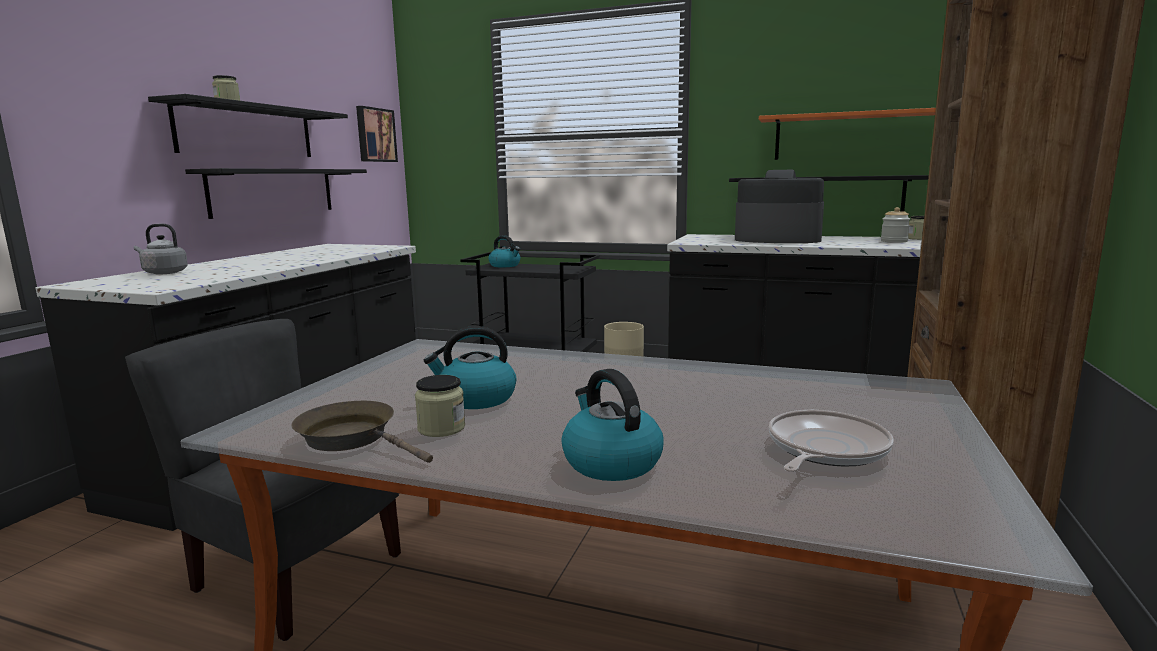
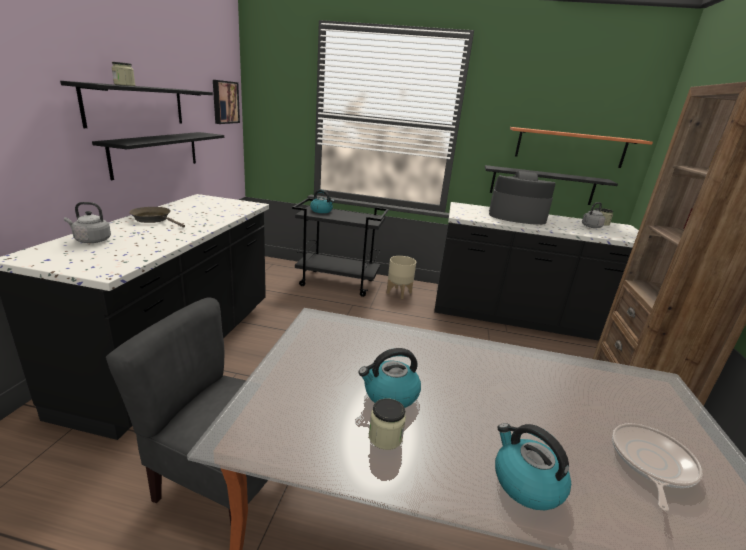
camera: 10 degrees left, 10 degrees up
(353, 438) = (326, 452): brown frying pan -> brown frying pan (154, 219)
(894, 241) = (590, 227): jar -> grey kettle

